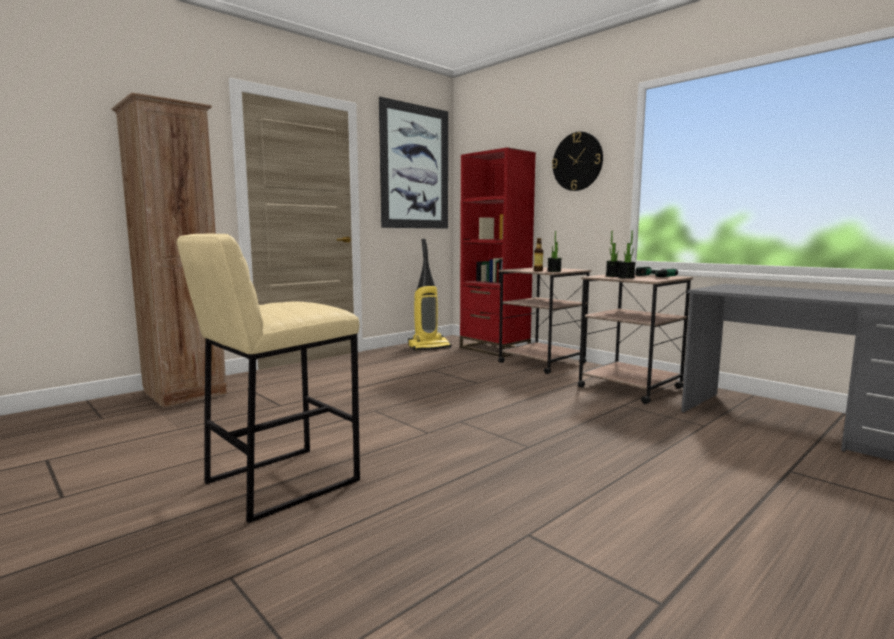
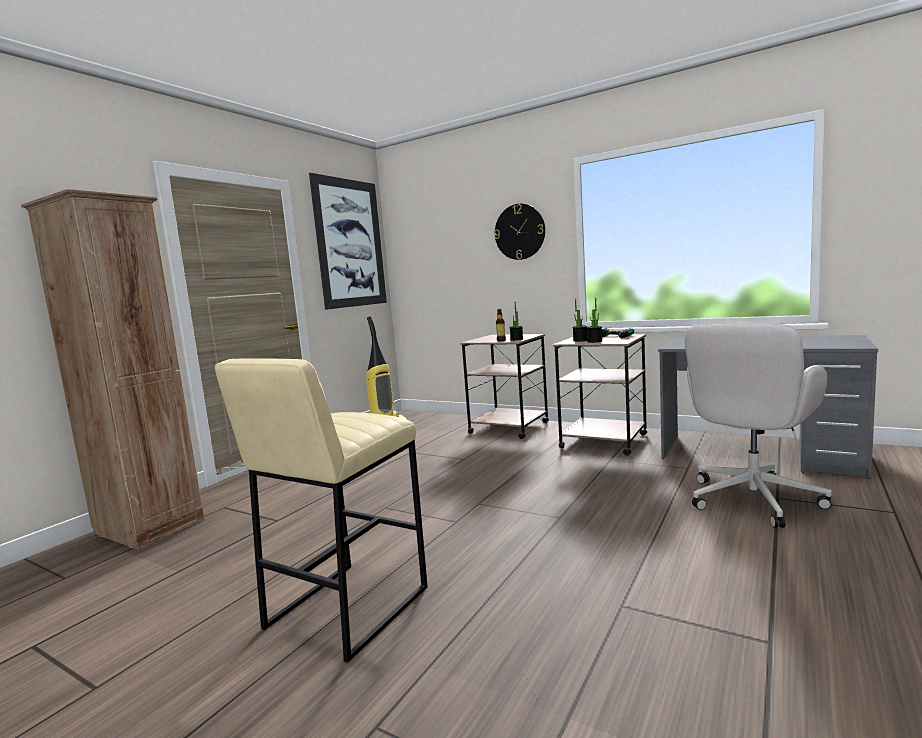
camera: 15 degrees left, 0 degrees up
(494, 349) = (454, 419): red bookcase -> none
(756, 467) = (752, 500): none -> white office chair

